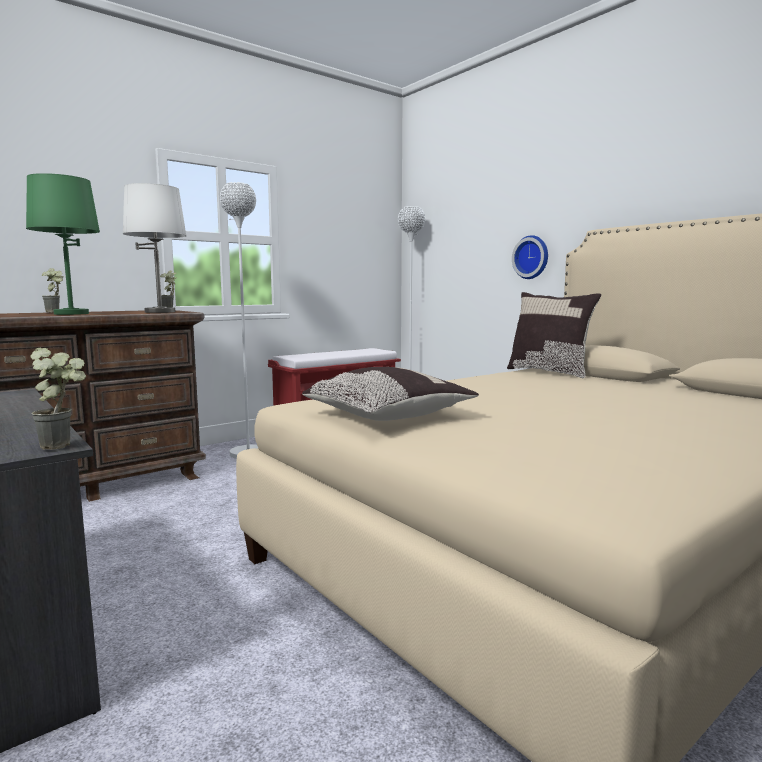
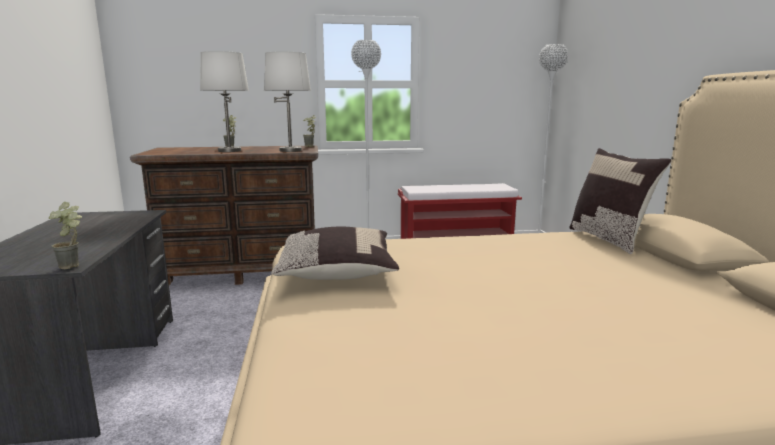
camera: 30 degrees right, 5 degrees up
(71, 314) = (229, 151): green table lamp -> white table lamp
(532, 257) = (657, 102): wall clock -> none

